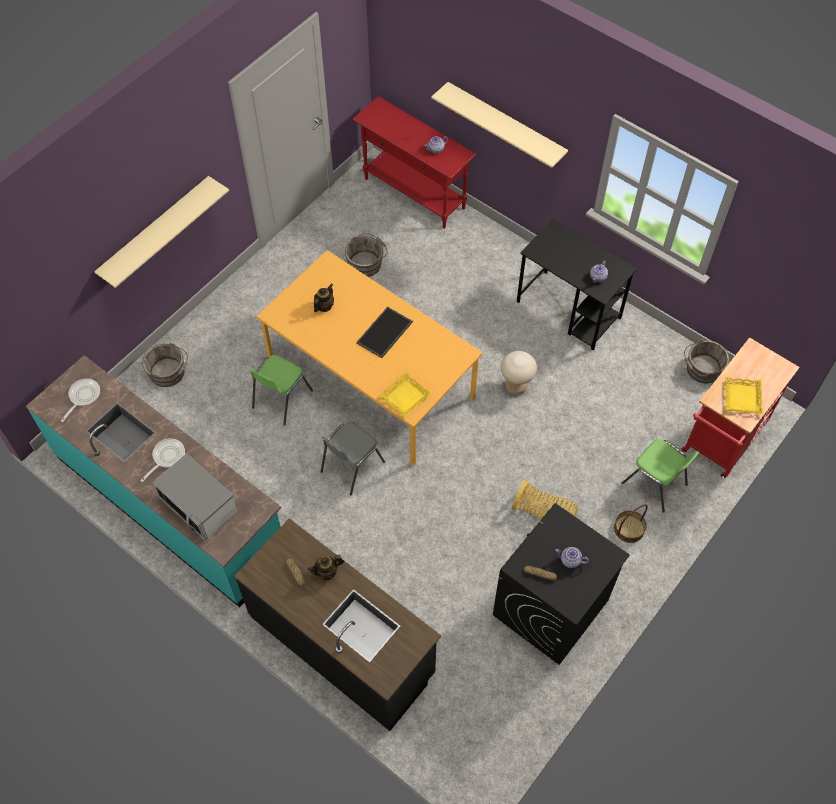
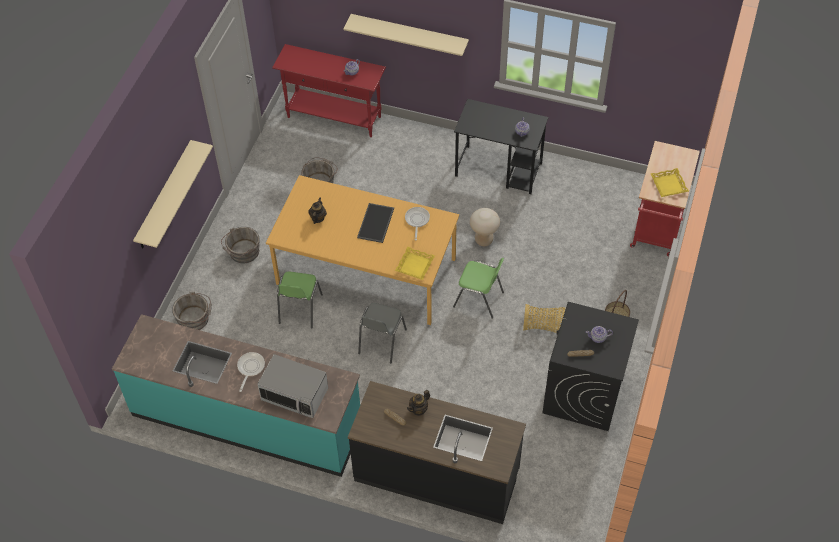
camera: 20 degrees left, 5 degrees down
(83, 396) = (157, 345): frying pan -> frying pan (417, 221)
(655, 484) = (621, 278): green chair -> green chair (479, 299)
(701, 369) = (619, 183): grey bucket -> grey bucket (242, 252)

